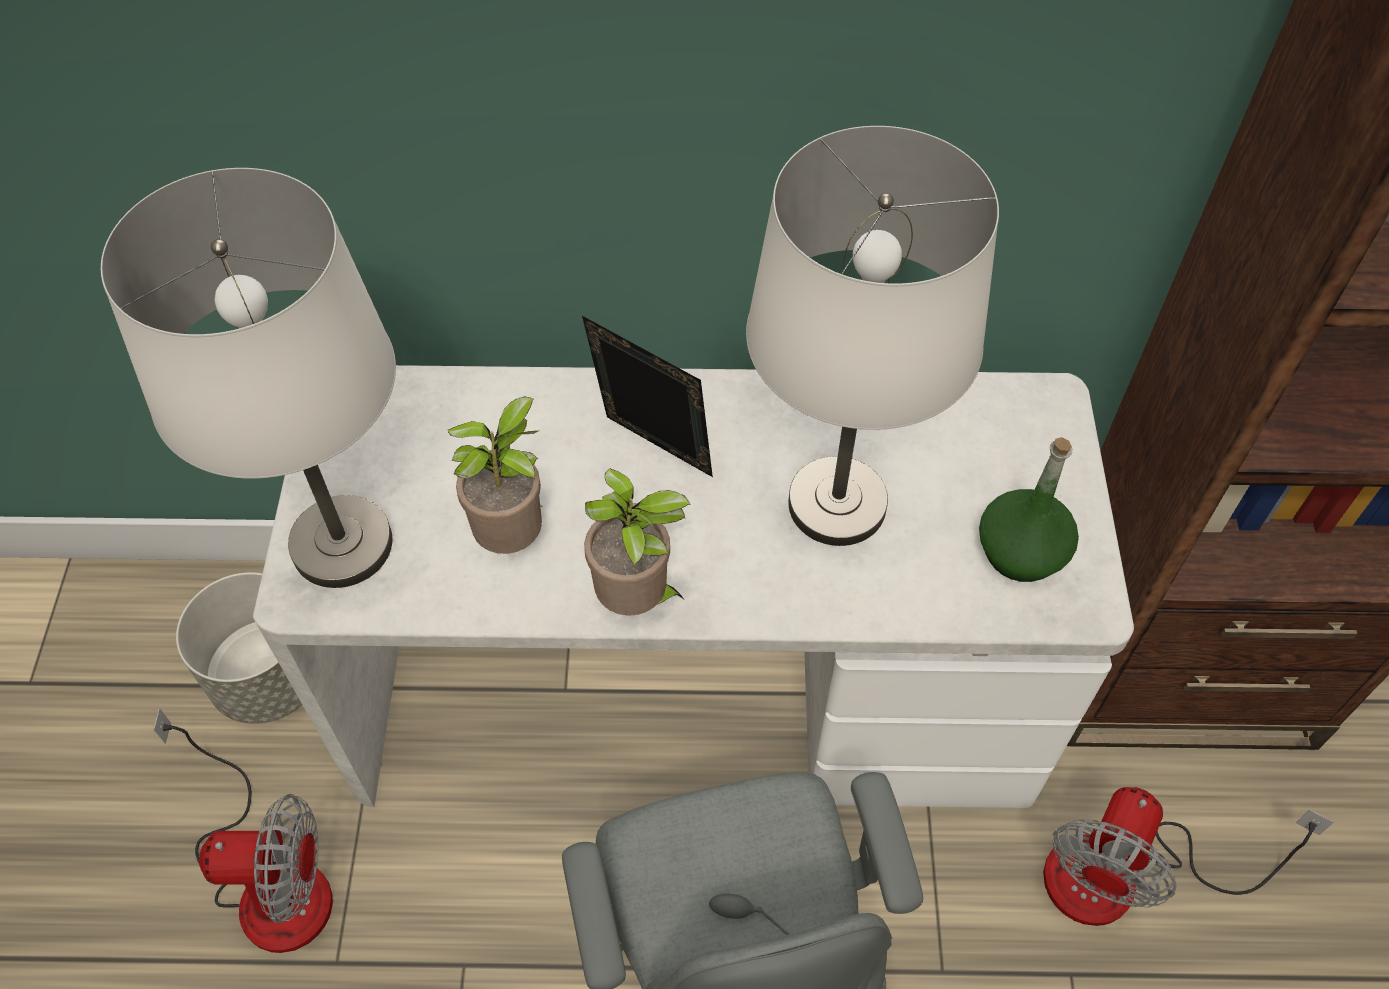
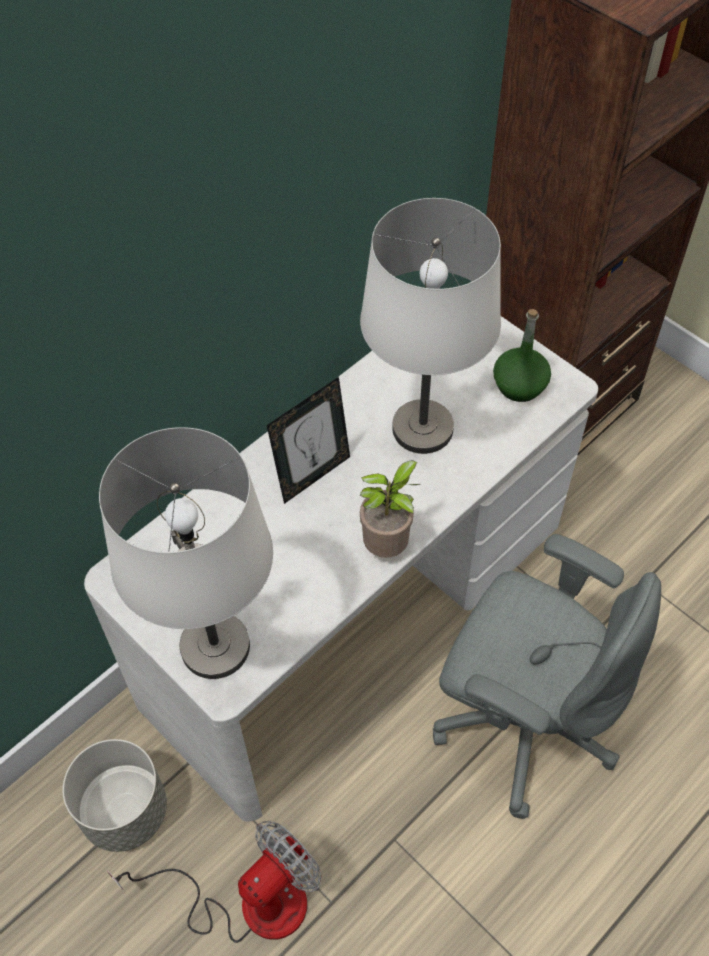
camera: 45 degrees left, 0 degrees up
(514, 537) = (296, 568): potted plant -> none
(652, 453) = (313, 475): picture frame -> picture frame turned 150 degrees clockwise
(1123, 876) = (622, 522): fan -> none

